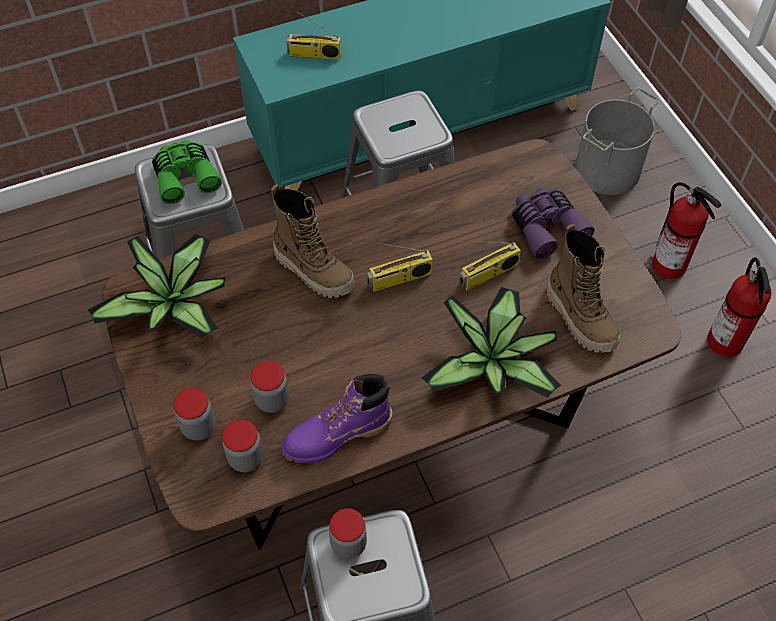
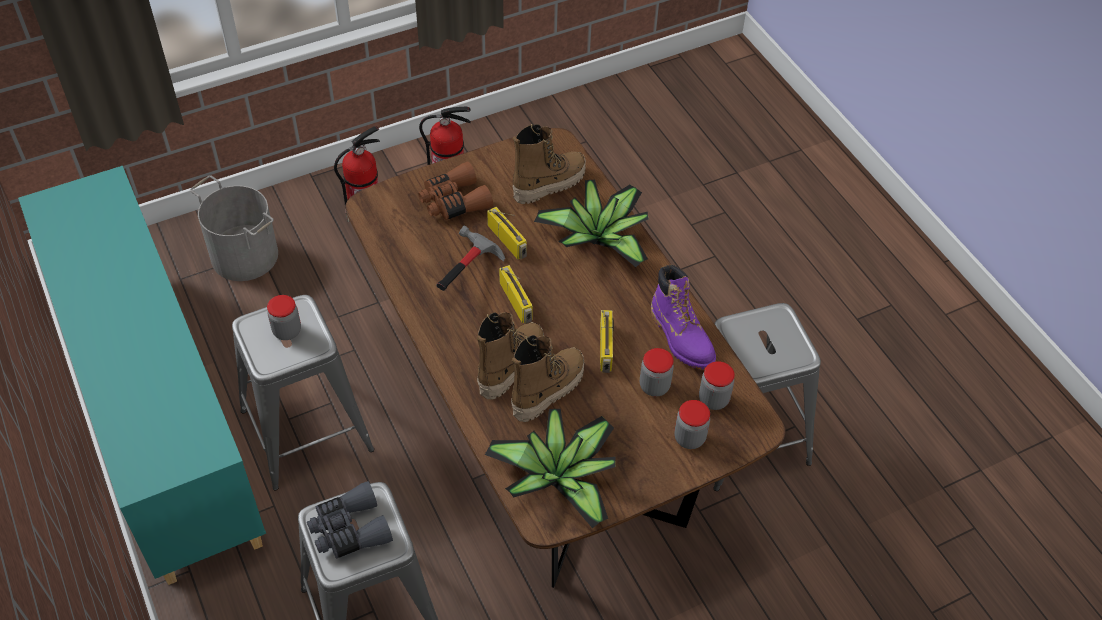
camera: 95 degrees left, 5 degrees down
(185, 176) = (349, 530): green binoculars -> grey binoculars
(280, 301) = (547, 390): none -> boot
(314, 55) = (165, 419): radio -> radio (606, 348)
(348, 544) = (751, 354): jar -> jar (287, 331)
(443, 235) = (465, 272): none -> hammer
(546, 227) = (453, 201): purple binoculars -> brown binoculars

